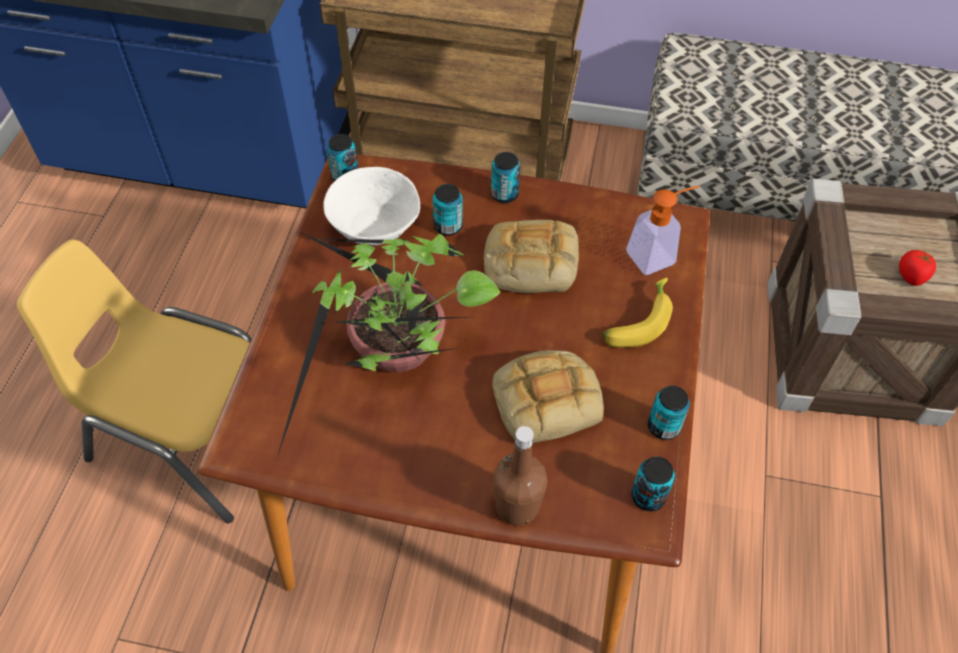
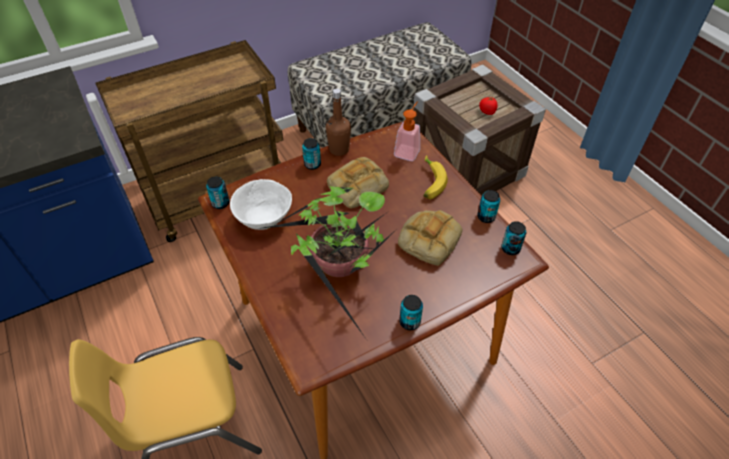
camera: 40 degrees left, 5 degrees down
(448, 226) = (301, 195): can -> can (409, 322)
(517, 507) = (465, 292): brown bottle -> brown bottle (339, 149)

